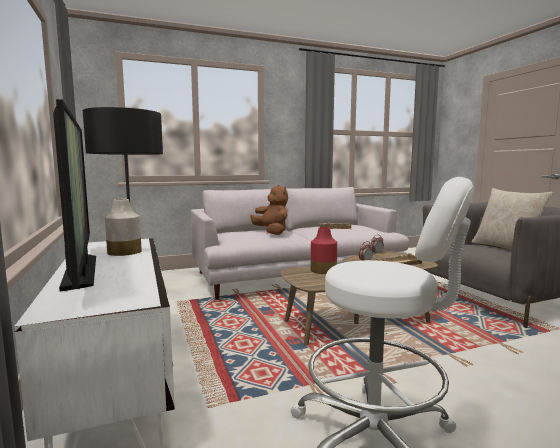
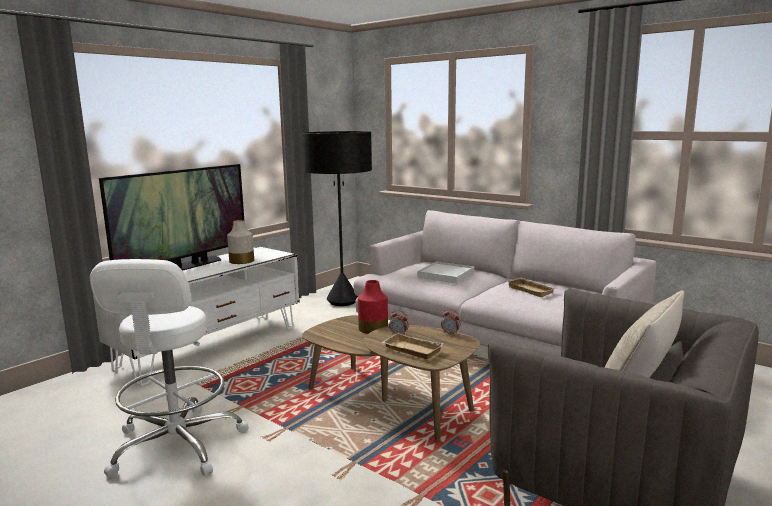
camera: 60 degrees right, 5 degrees up
(272, 232) = (446, 275): brown plush toy -> white tray

